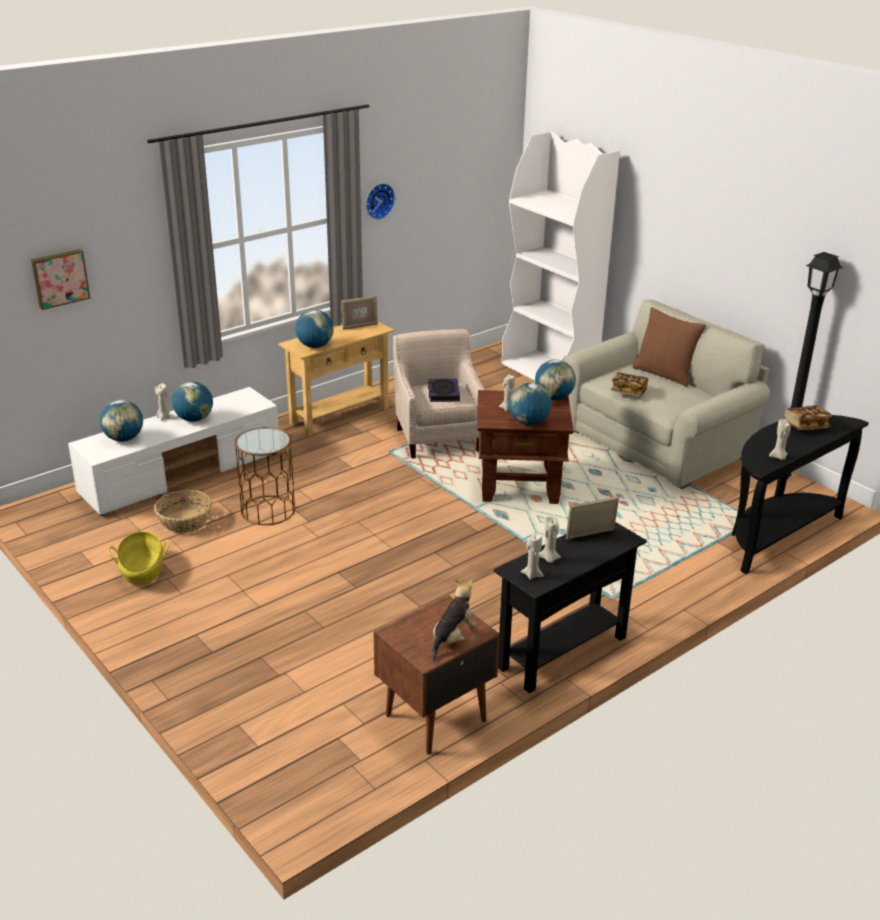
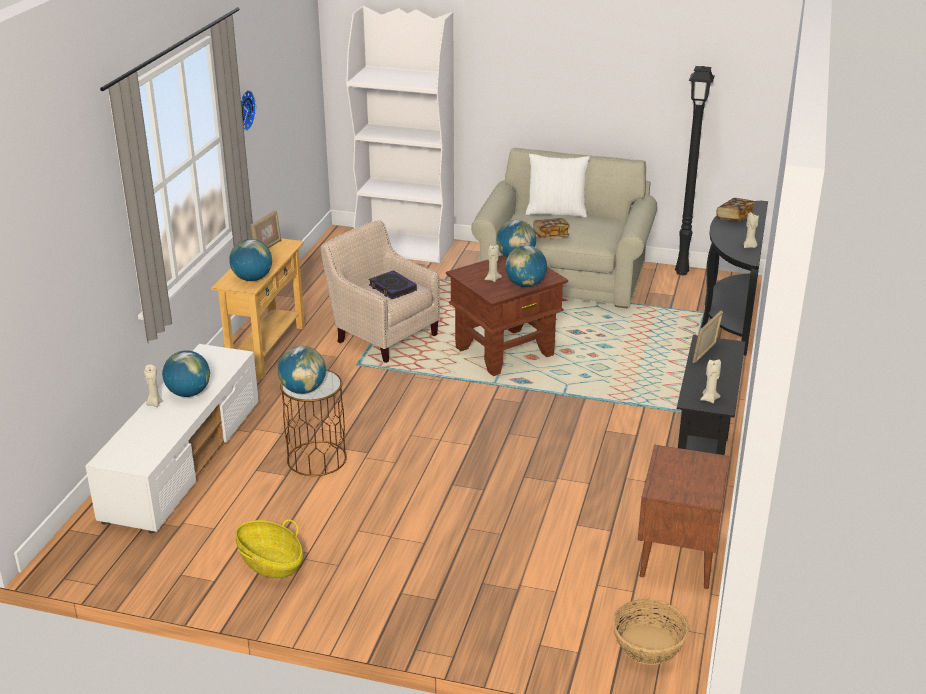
camera: 35 degrees left, 0 degrees up
(60, 278) = (42, 273): picture -> none
(124, 438) = (142, 438): globe -> globe (303, 390)
(185, 521) = (250, 501): basket -> basket (649, 644)
(452, 638) = (704, 474): plush toy -> none
(549, 559) = (703, 382): beige candle -> none
(664, 374) = (556, 212): brown pillow -> white pillow

